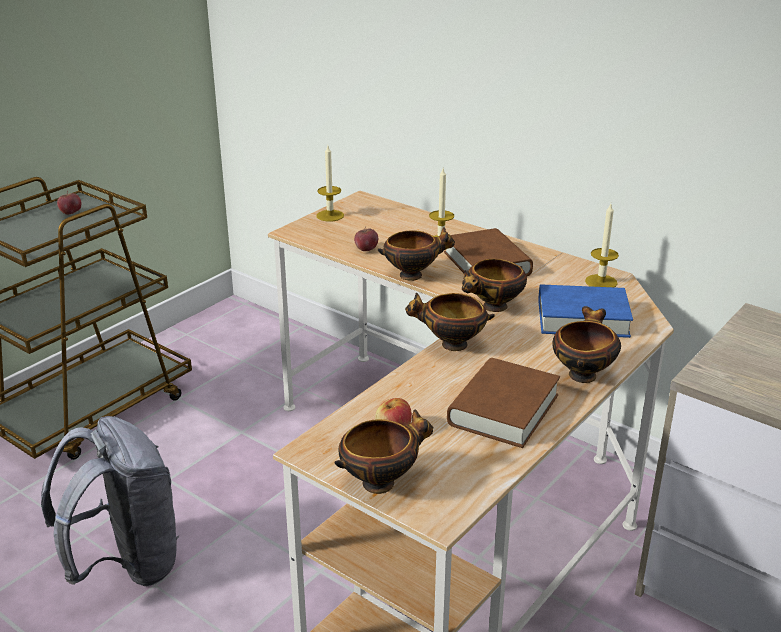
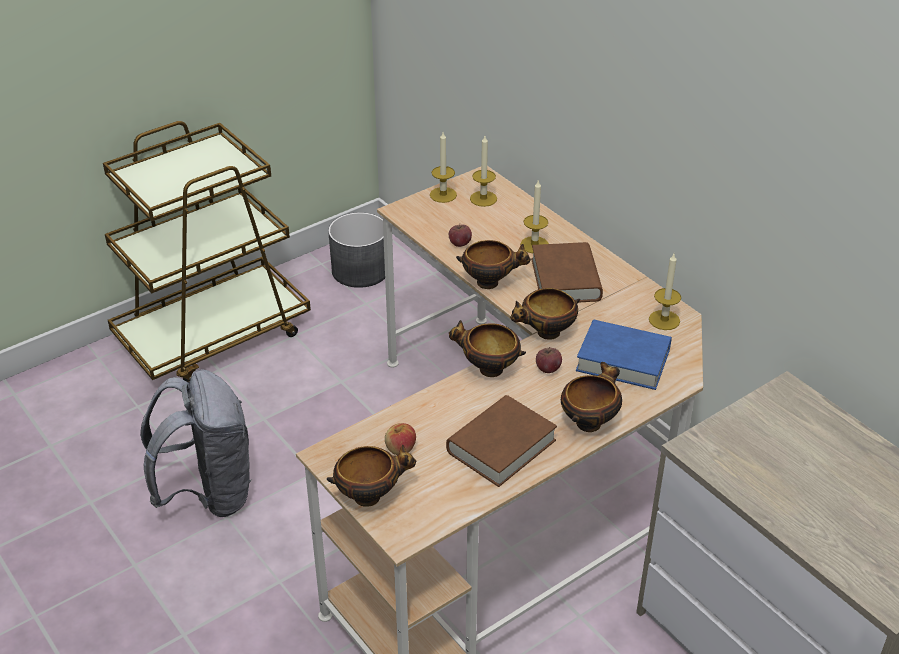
camera: 15 degrees right, 10 degrees up
(71, 213) = (205, 160): apple -> apple (548, 368)
(228, 334) = (360, 270): none -> grey planter
(371, 214) = (483, 198): none -> candle

